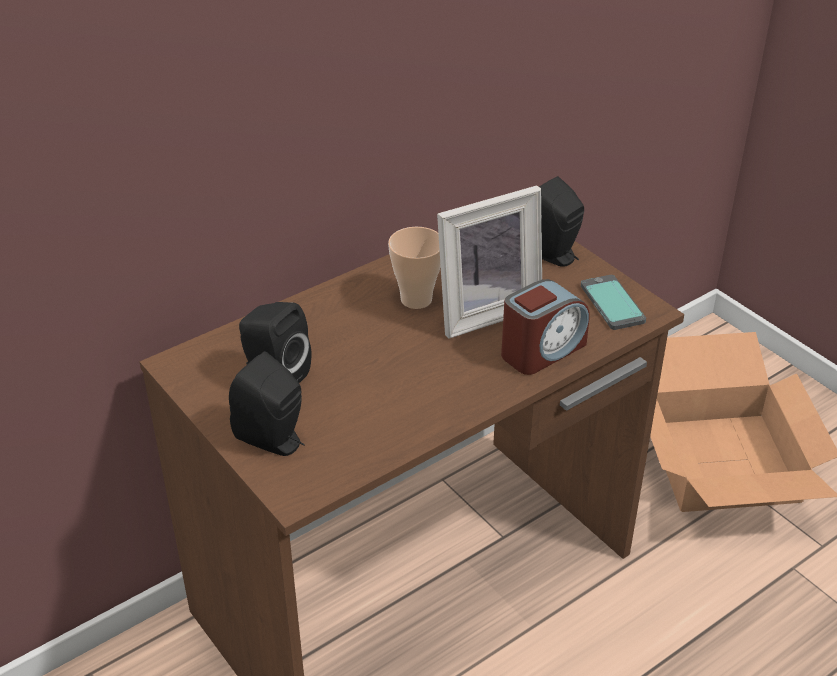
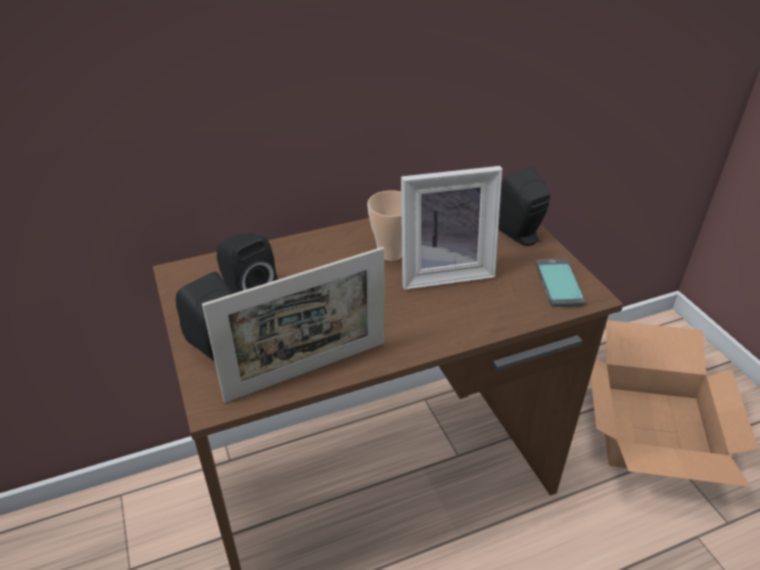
camera: 15 degrees right, 0 degrees up
(380, 443) = (307, 371): none -> picture frame
(542, 350) = (482, 314): alarm clock -> none

